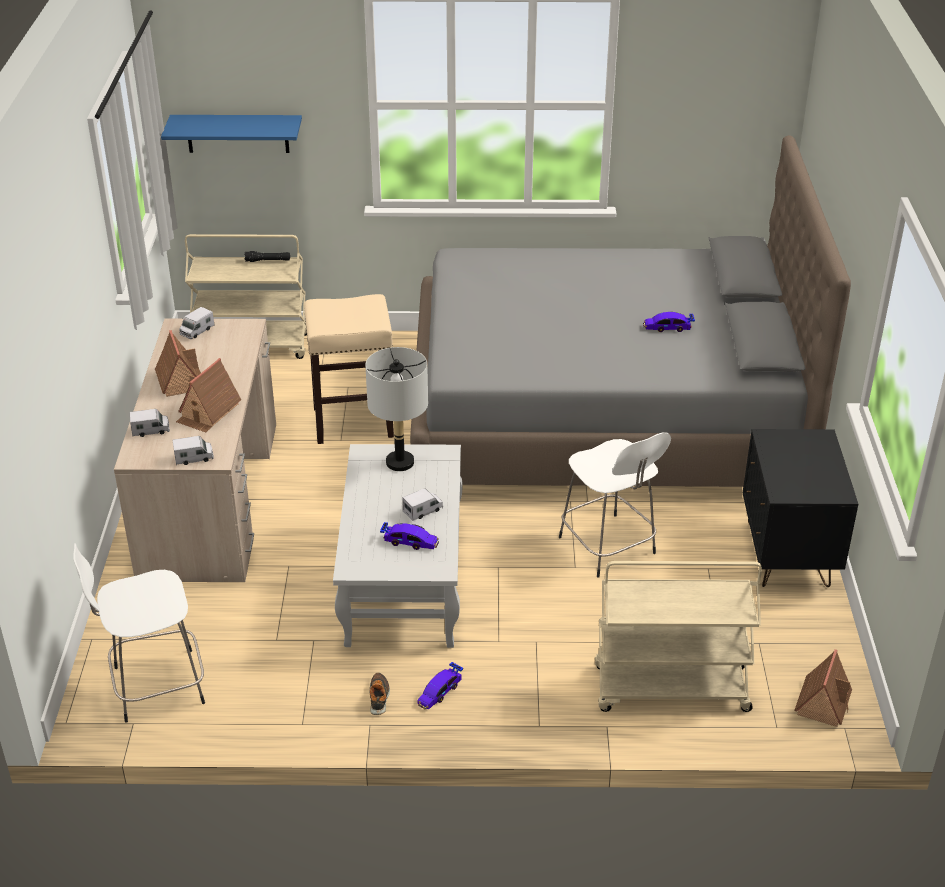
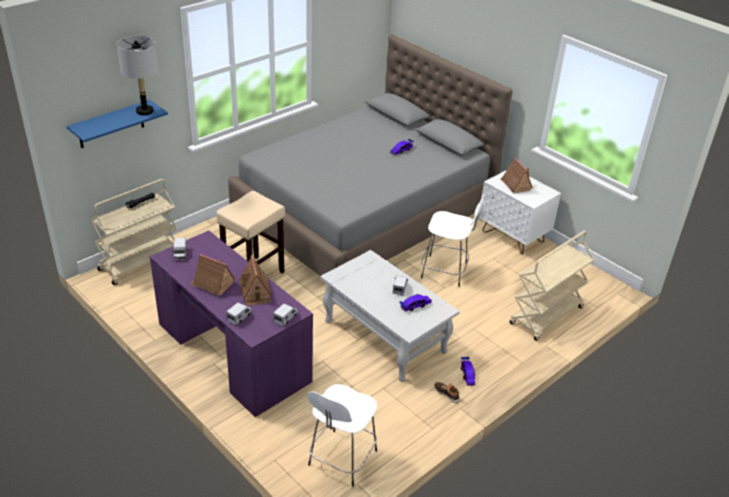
camera: 45 degrees left, 0 degrees up
(211, 497) = (233, 351): beige desk -> purple desk
(400, 463) = (357, 272): grey table lamp -> grey table lamp (145, 111)
(788, 555) = (513, 237): black nightstand -> white nightstand
(823, 701) = (598, 288): toy house -> toy house (515, 185)

